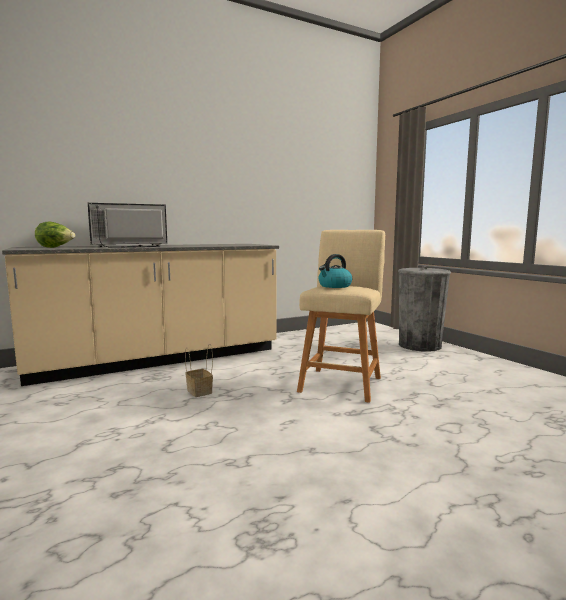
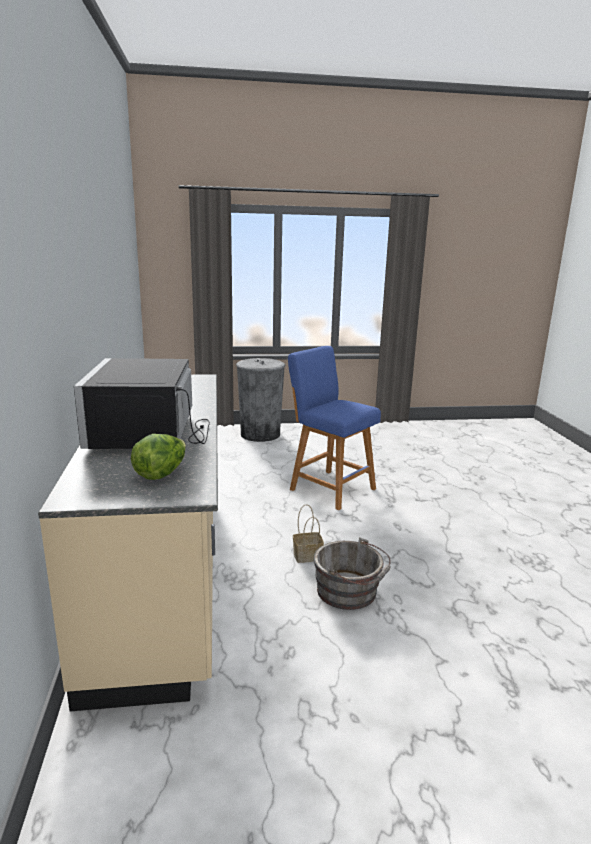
camera: 70 degrees left, 10 degrees up
(144, 413) = (350, 592): none -> grey bucket
(334, 286) = (341, 407): kettle -> none
(341, 383) = (329, 488): beige stool -> blue stool

